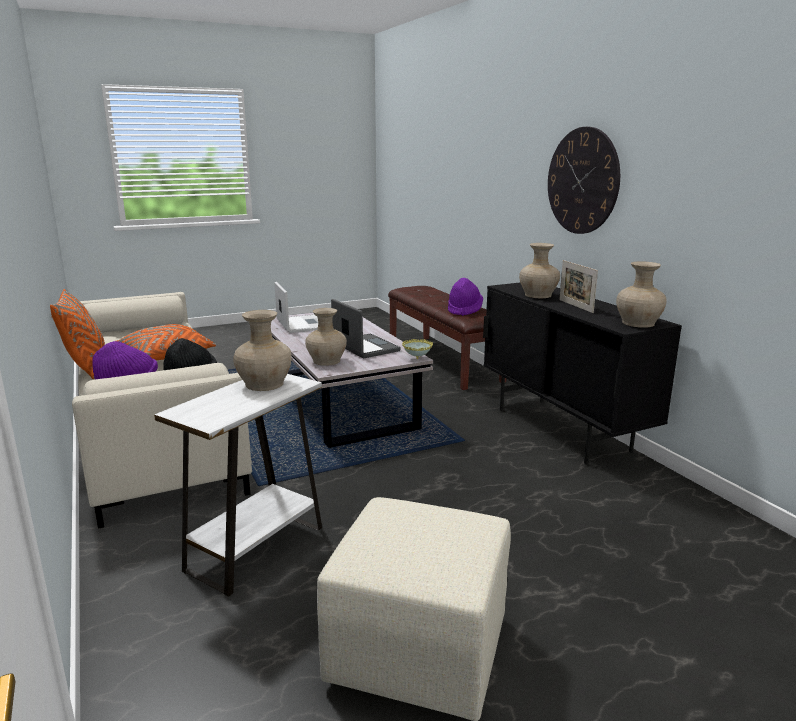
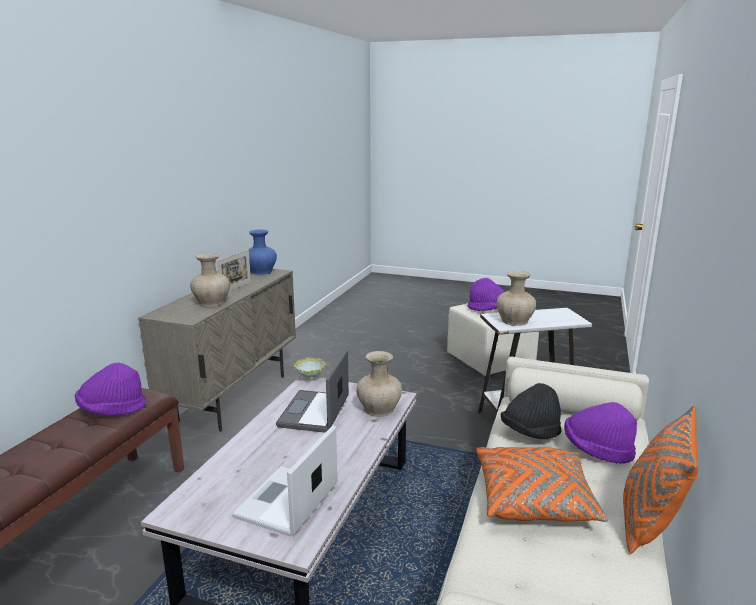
camera: 135 degrees left, 0 degrees up
(420, 525) = (488, 310): none -> purple hat
(561, 430) = (234, 397): black cabinet -> beige cabinet
(582, 181) = (161, 196): wall clock -> none
(638, 323) = (260, 271): beige vase -> blue vase

